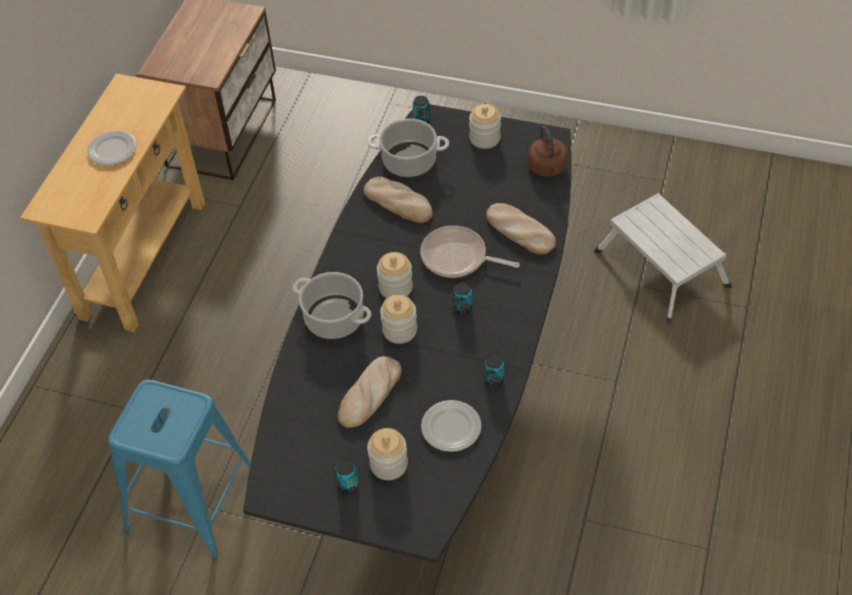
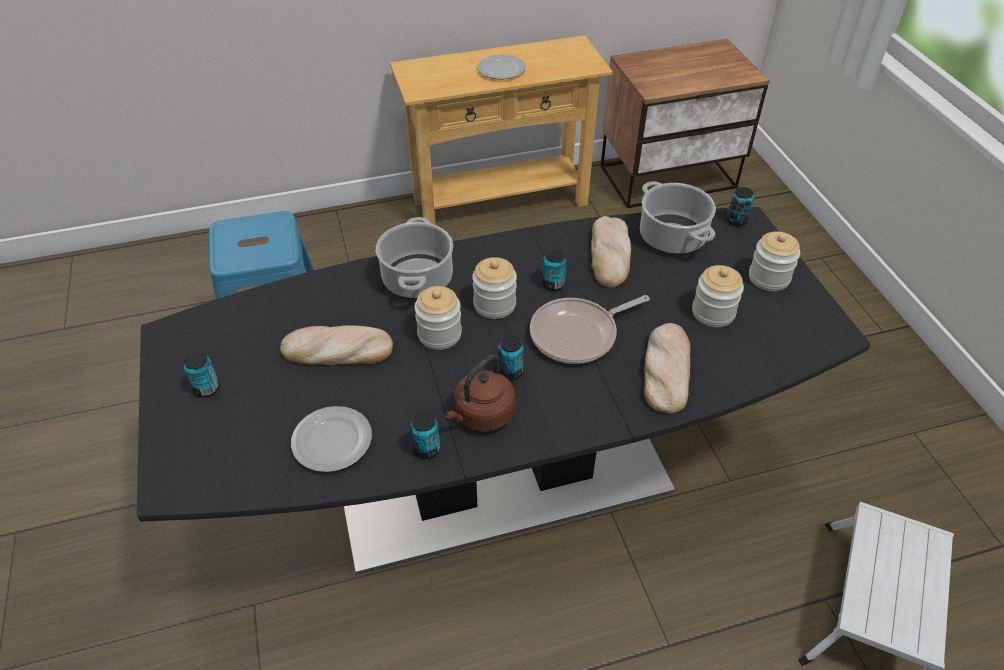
camera: 55 degrees right, 5 degrees down
(388, 464) = (251, 409): jar -> jar (713, 313)
(401, 247) = (553, 284): none -> can
(457, 258) = (578, 334): frying pan -> frying pan turned 105 degrees counterclockwise
(547, 168) = (786, 351): brown kettle -> brown kettle (482, 416)

